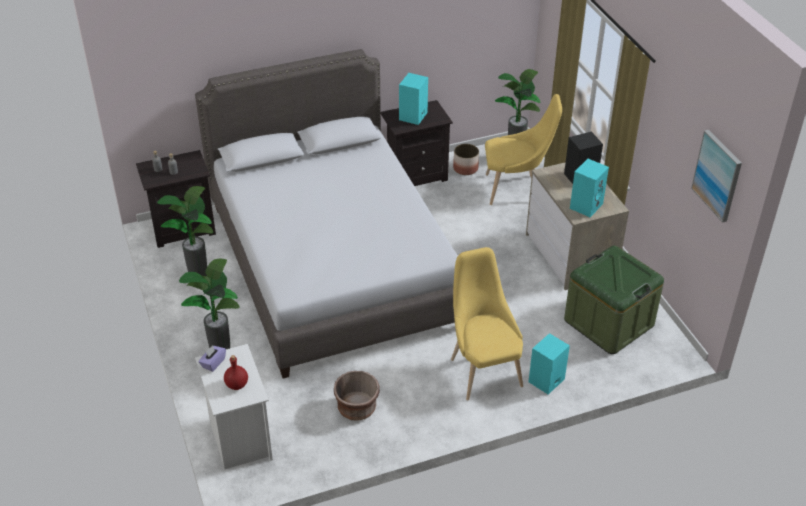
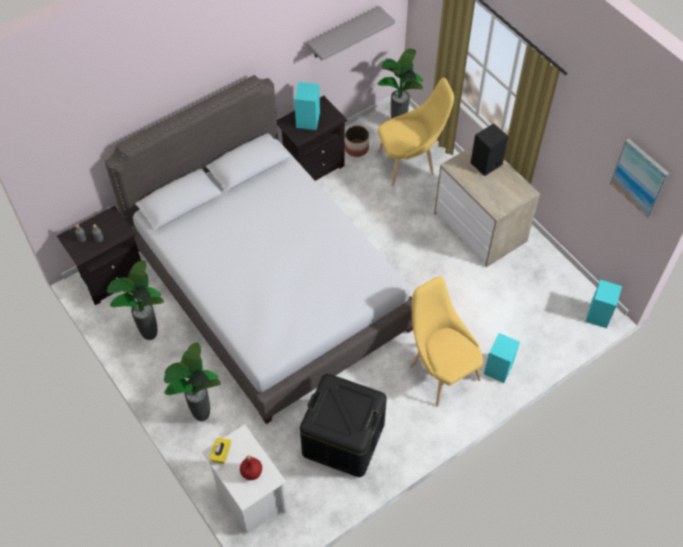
camera: 15 degrees left, 15 degrees up
(213, 363) = (221, 454): purple tissue box -> yellow tissue box
(357, 408) = (343, 439): brown planter -> black storage box
(463, 35) = (343, 33): none -> grey shelf
(586, 205) = (501, 196): turquoise speaker -> turquoise speaker (598, 314)
(609, 322) = (534, 294): green storage box -> none

